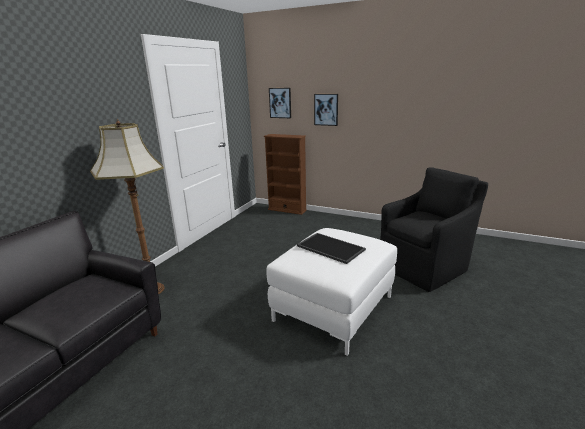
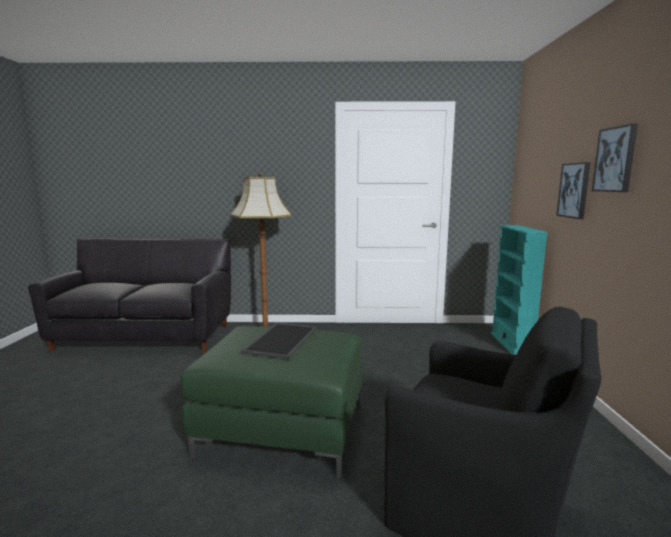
camera: 65 degrees right, 10 degrees down
(280, 103) = (534, 180): picture -> picture (615, 159)
(287, 210) = (511, 344): brown bookcase -> turquoise bookcase
(334, 308) = (282, 430): white ottoman -> green ottoman

